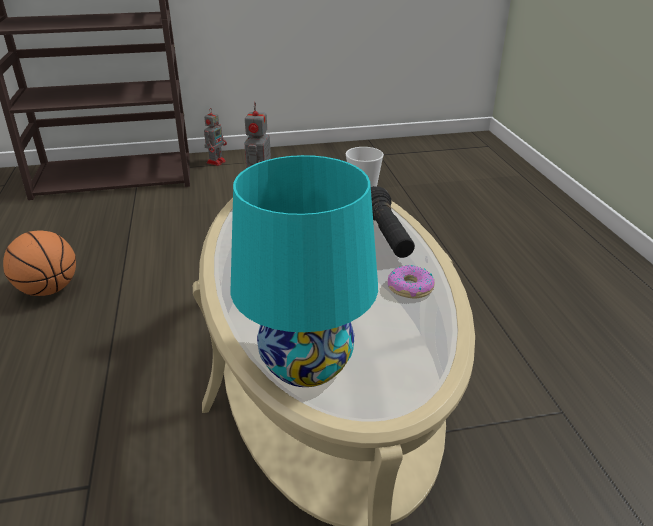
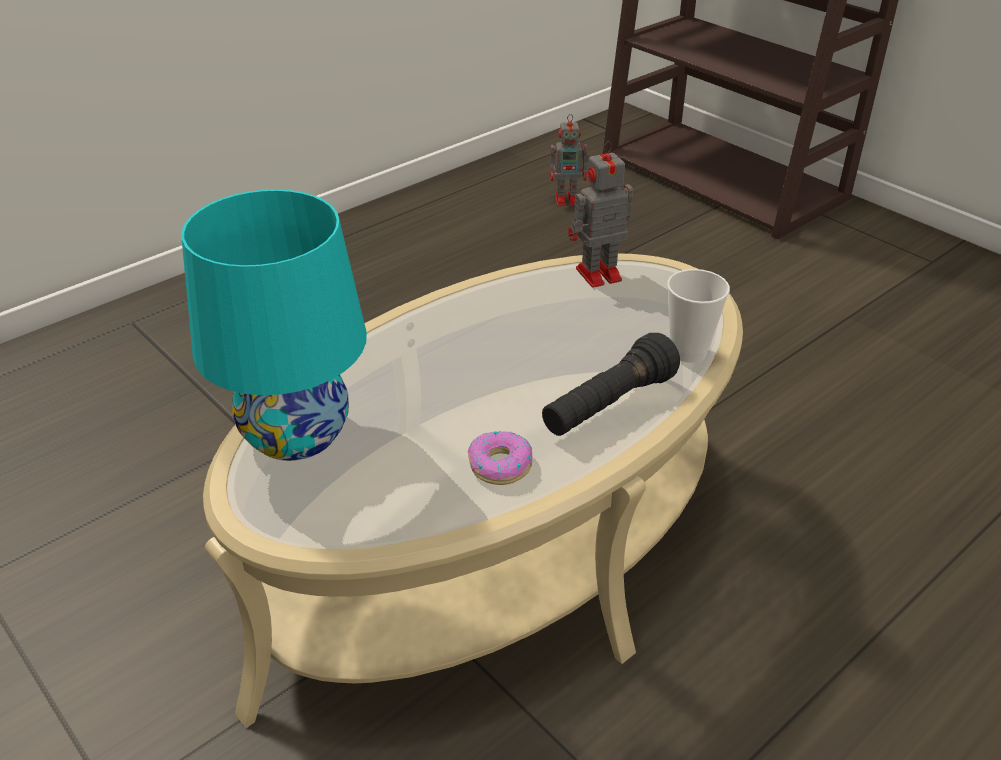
camera: 60 degrees right, 5 degrees up
(49, 290) = (475, 262): basketball -> none
(216, 161) = (869, 227): toy robot -> toy robot (568, 199)

